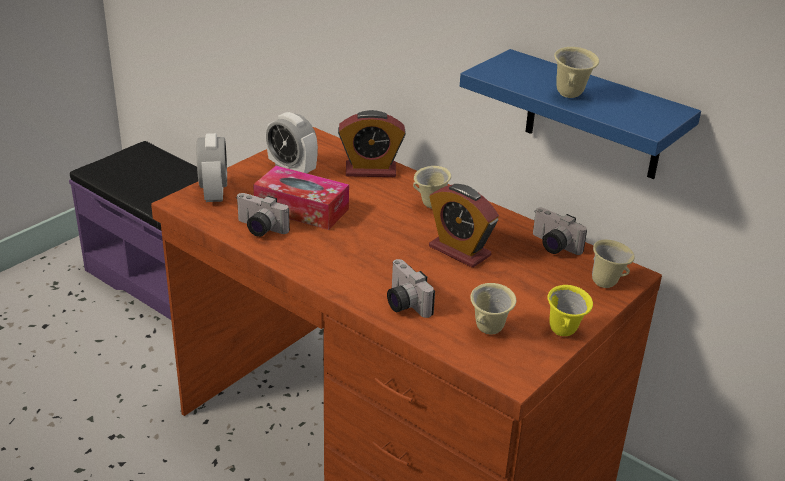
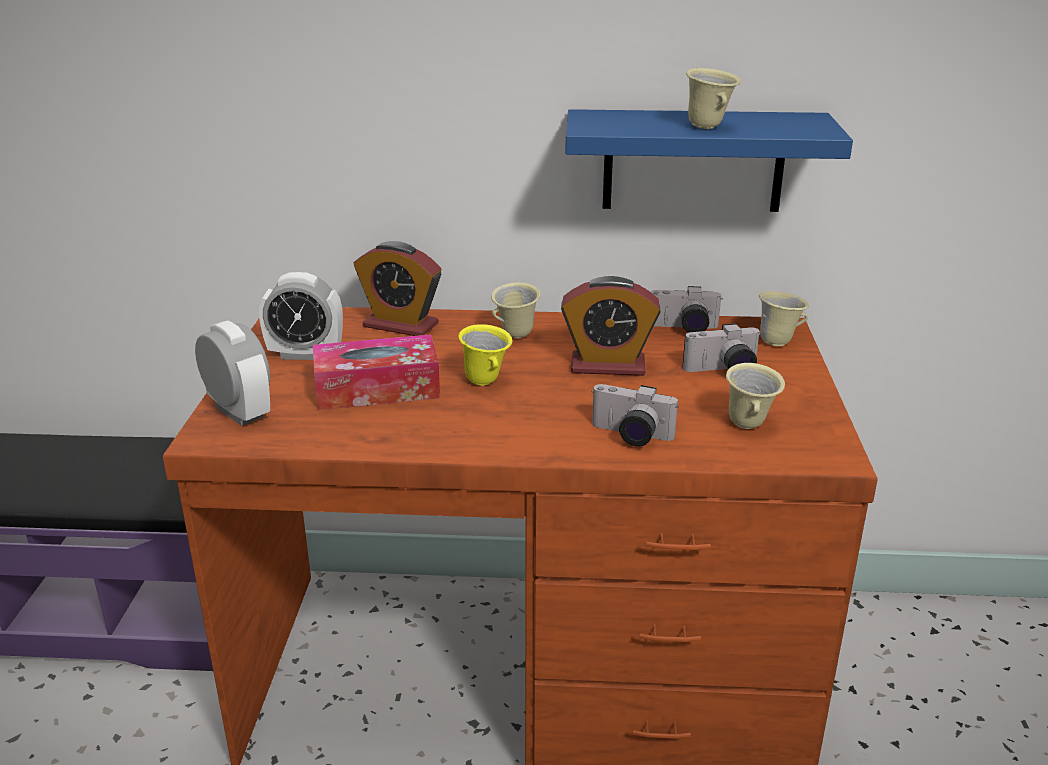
camera: 35 degrees left, 5 degrees down
(259, 229) = (355, 428): camera -> camera (723, 371)
(370, 170) = (400, 325): alarm clock -> alarm clock turned 60 degrees clockwise
(564, 333) = (812, 398): yellow mug -> yellow mug (486, 382)

